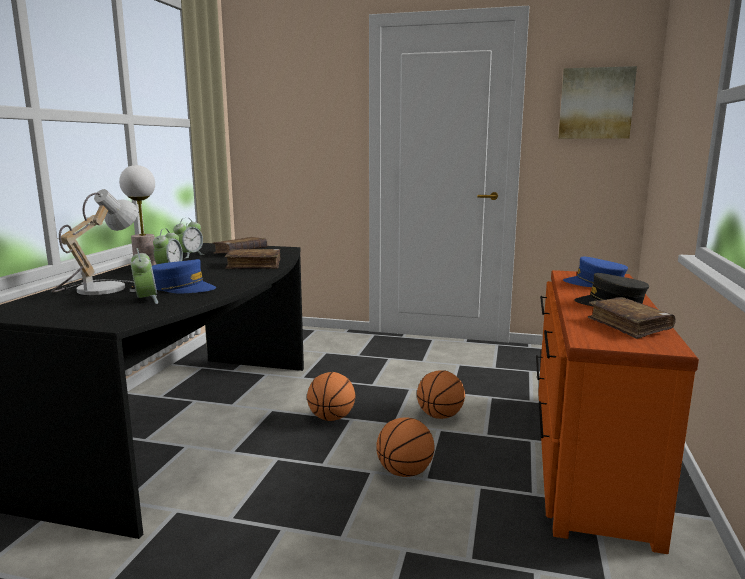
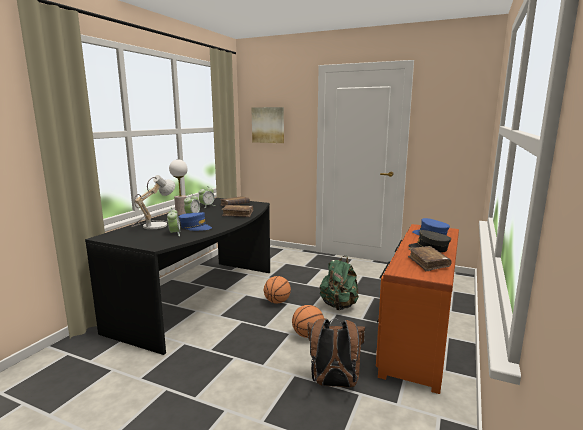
camera: 10 degrees right, 0 degrees up
(440, 416) = (339, 306): basketball -> green backpack
(482, 557) = (334, 383): none -> brown backpack
(595, 103) = (454, 119): picture -> picture (268, 125)

